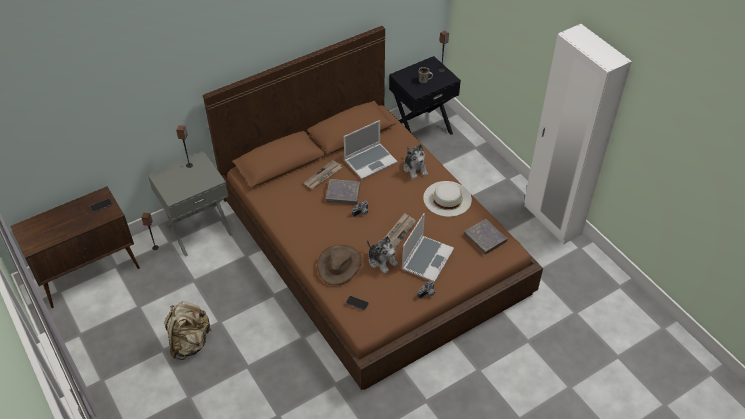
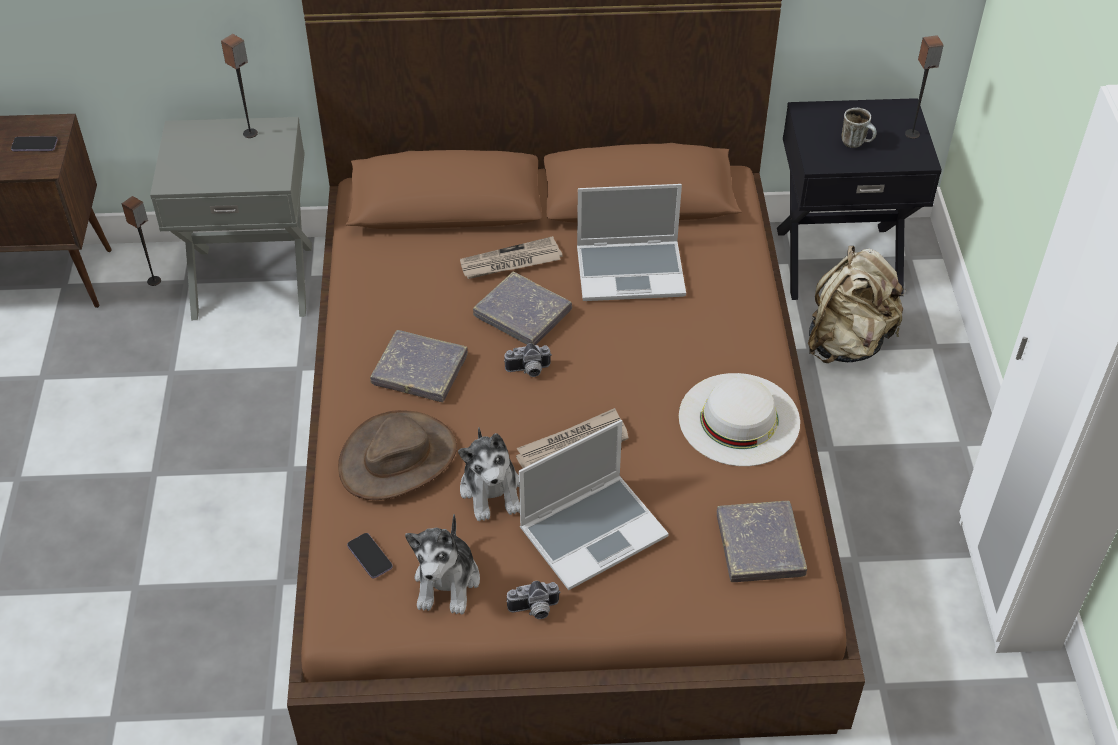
camera: 30 degrees right, 0 degrees up
(190, 342) = (73, 487): beige backpack -> beige backpack (847, 342)
(321, 230) = (420, 370): none -> grey book
(415, 168) = (716, 325): plush toy -> plush toy (447, 581)

